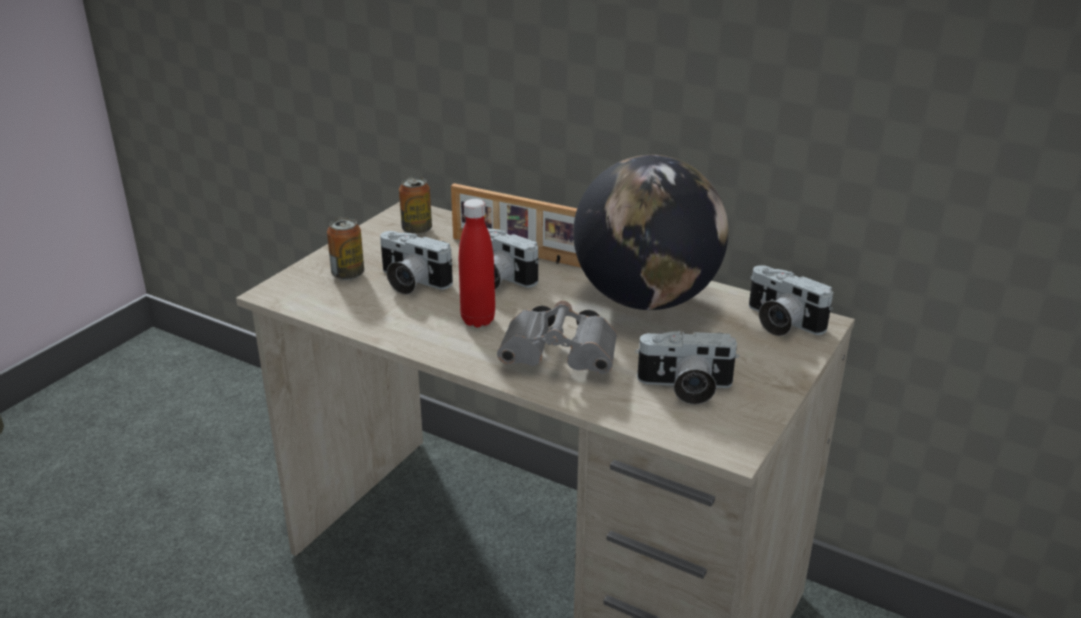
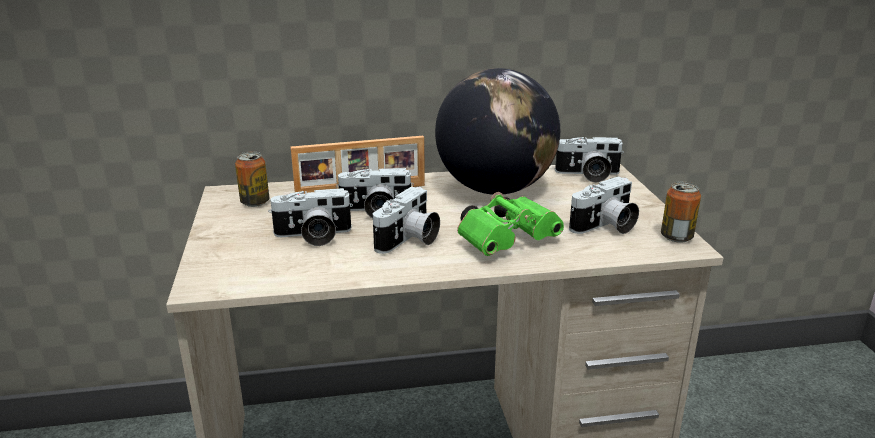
camera: 40 degrees left, 5 degrees down
(348, 274) = (248, 249): can -> can (676, 237)
(478, 320) = (409, 240): red bottle -> camera
(562, 359) = (509, 241): grey binoculars -> green binoculars

